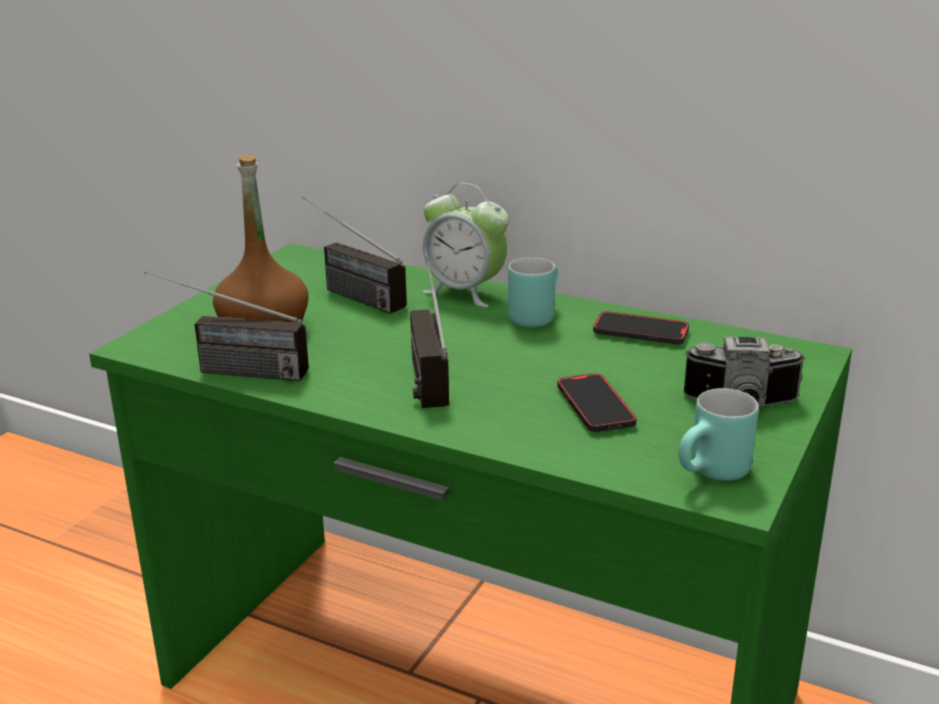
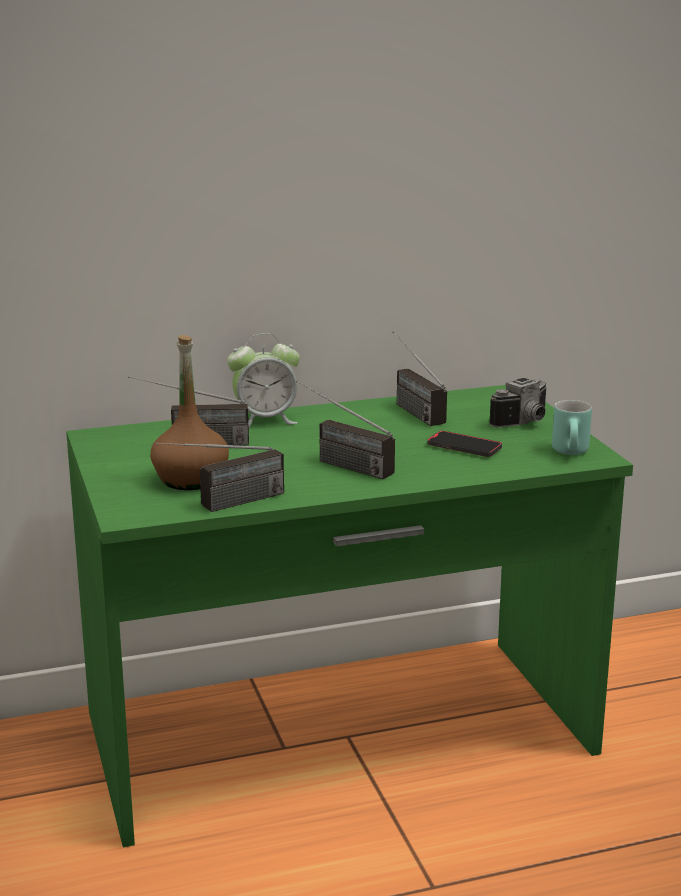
camera: 45 degrees left, 5 degrees down
(533, 315) = (334, 418): turquoise mug -> none
(640, 332) = (409, 408): phone -> radio

